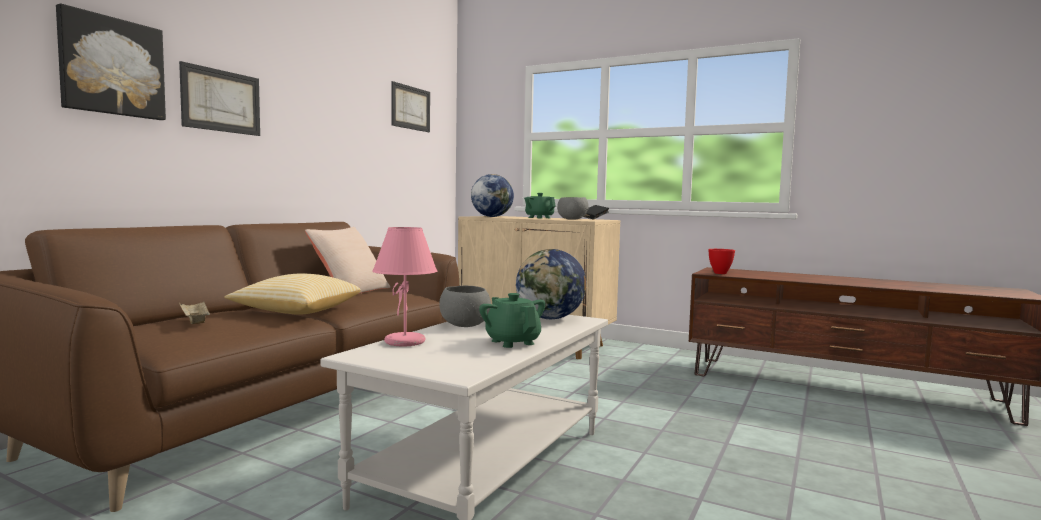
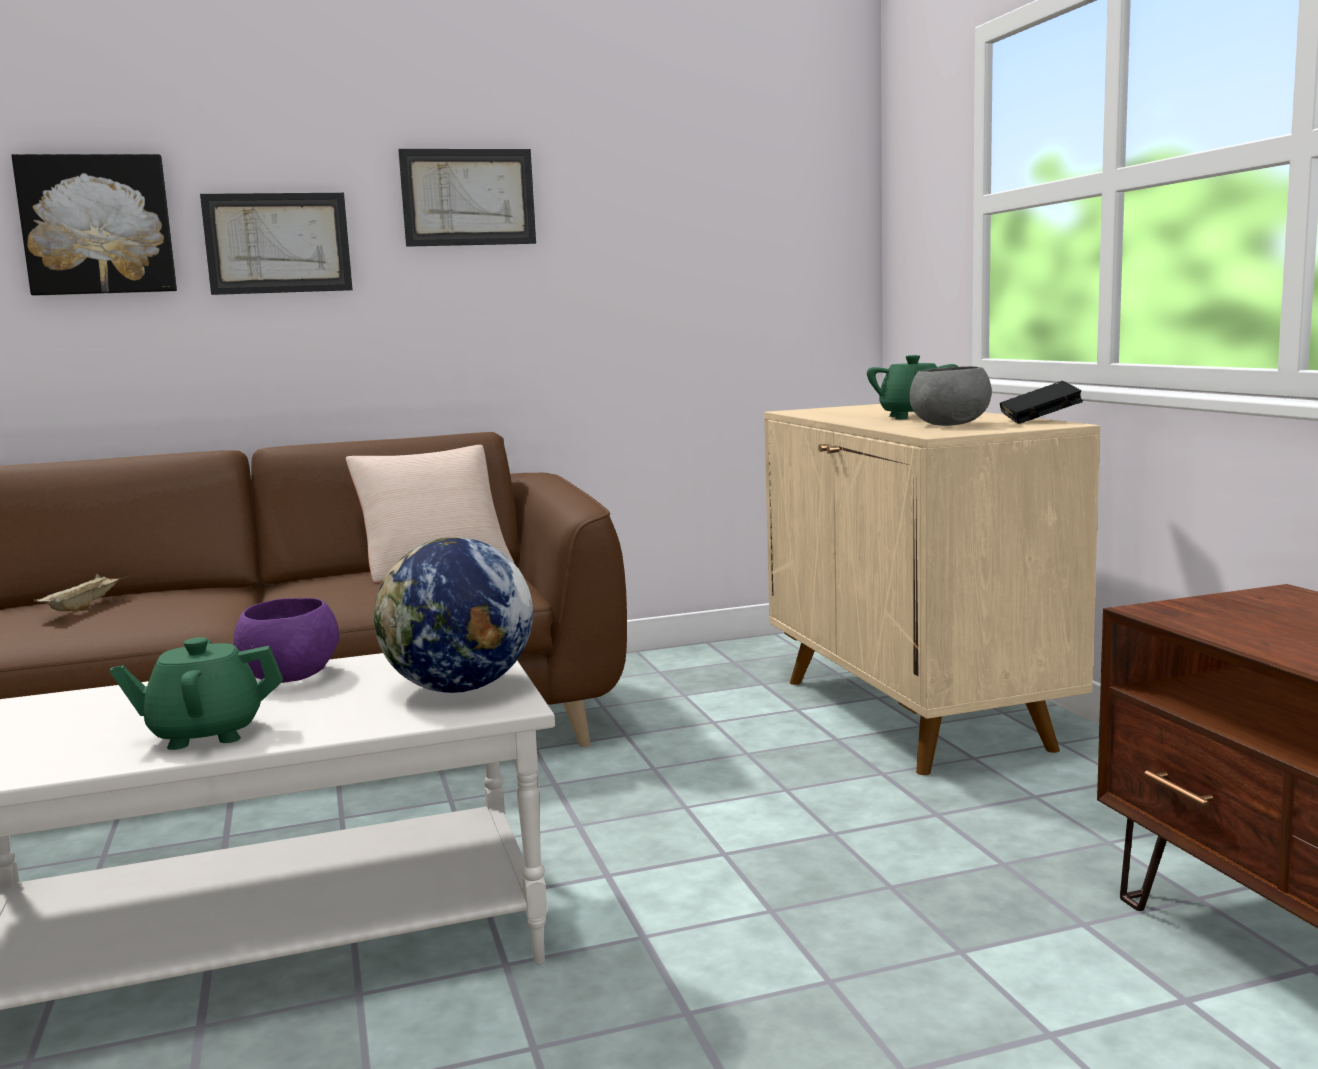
camera: 45 degrees right, 5 degrees up
(297, 312) = (247, 603): pillow -> none
(405, 342) = (106, 697): pink table lamp -> none
(410, 108) = (726, 178): picture -> picture (468, 197)
(464, 325) = (288, 677): grey bowl -> purple bowl
(491, 216) = (827, 412): globe -> none
(512, 342) = (205, 734): green teapot -> green teapot turned 120 degrees counterclockwise
(719, 273) = (1205, 616): red bowl -> none

